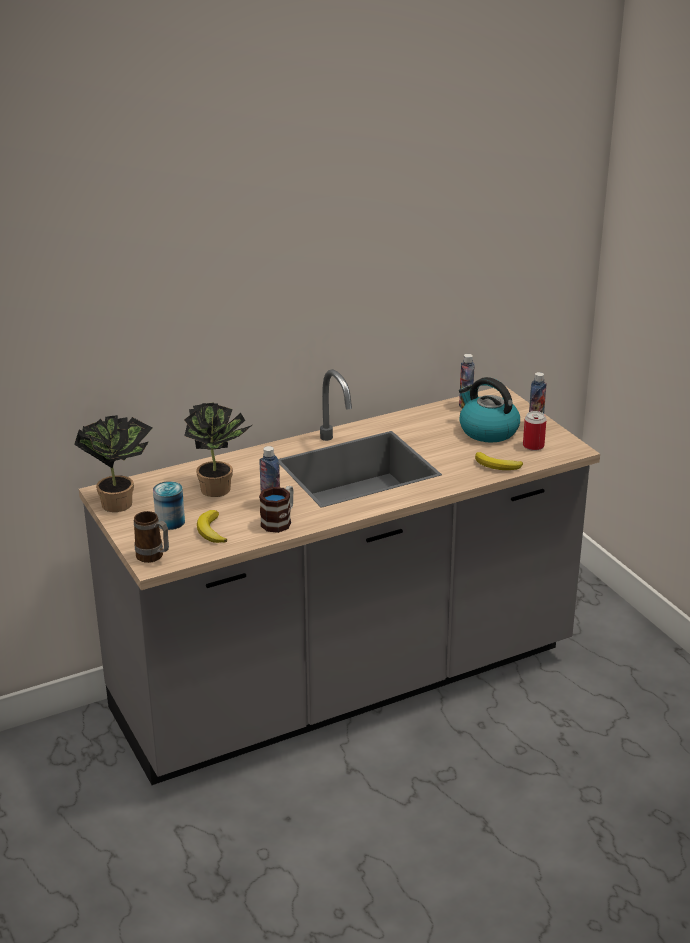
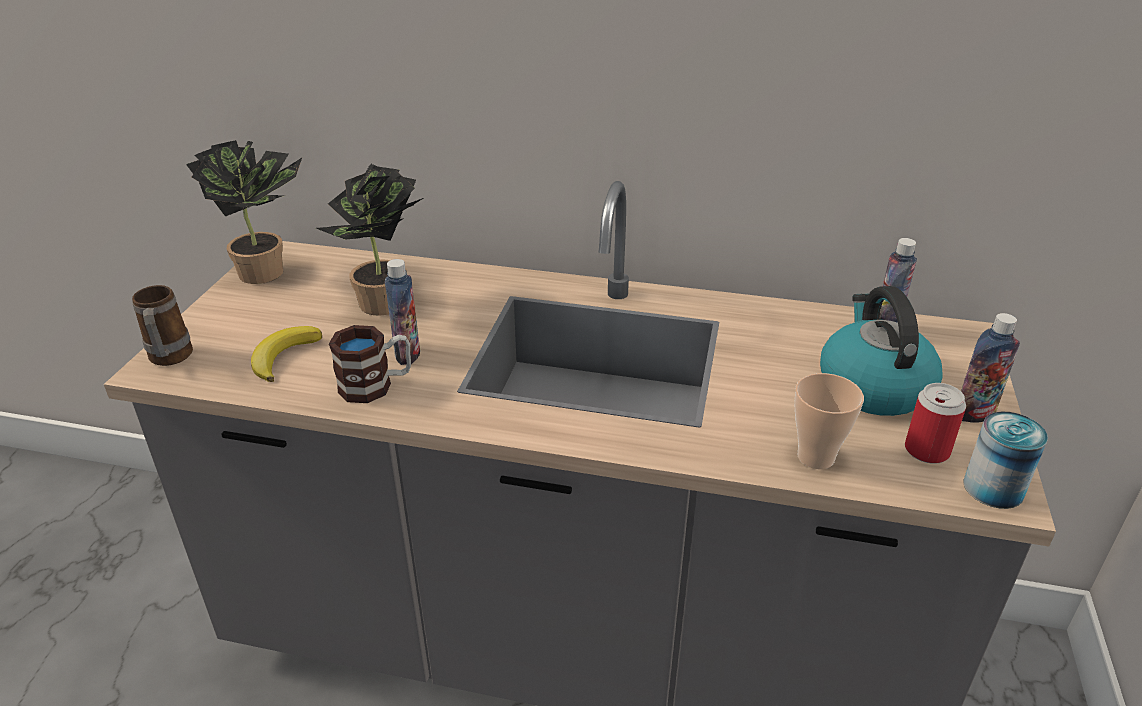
camera: 40 degrees right, 5 degrees up
(170, 522) = (267, 321): can -> can (993, 488)
(498, 465) = (815, 457): banana -> cup

